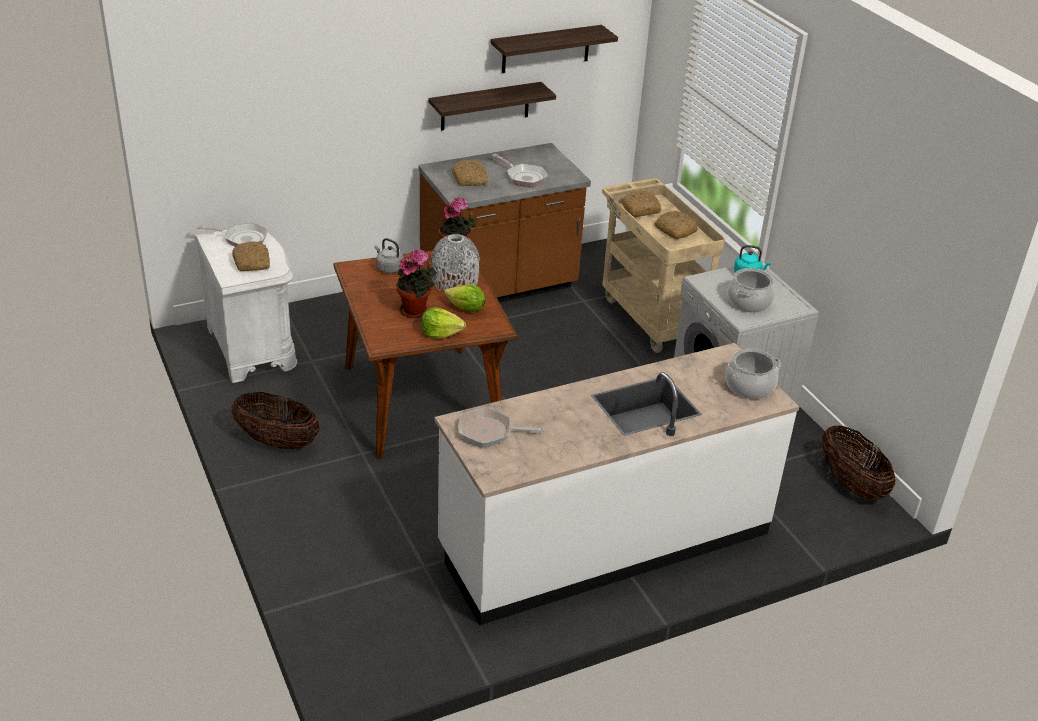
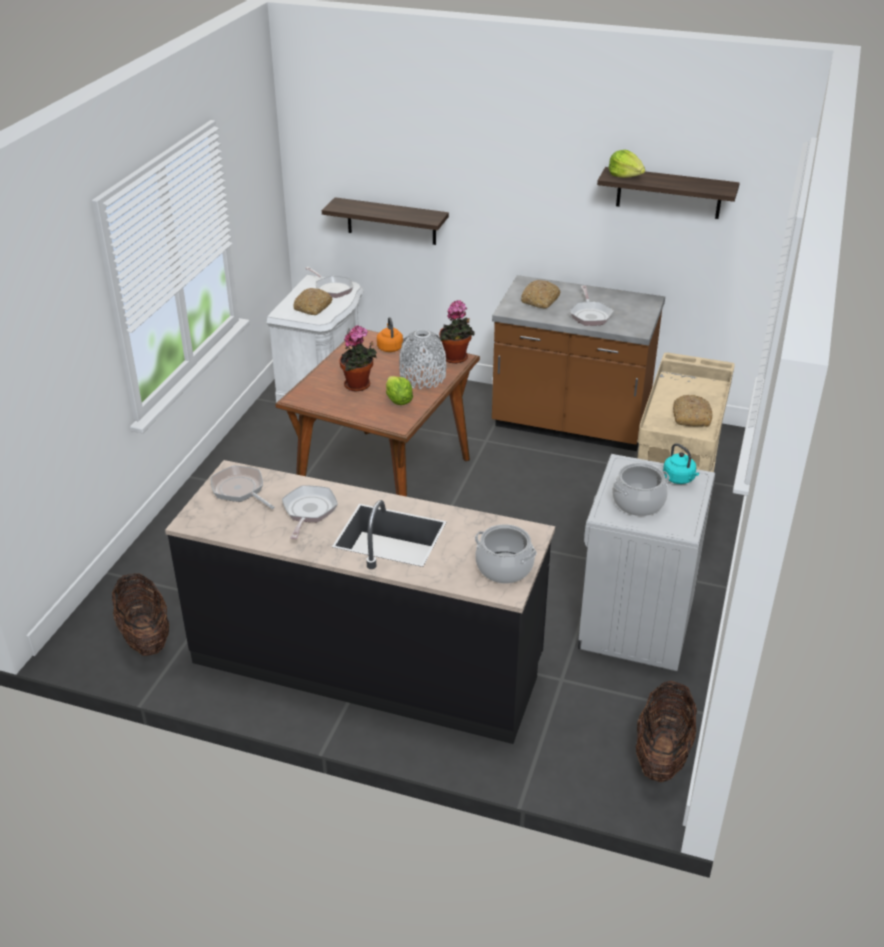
camera: 45 degrees right, 0 degrees up
(277, 442) = (248, 460): basket -> basket (145, 636)
(388, 268) = (389, 347): grey kettle -> orange kettle
(441, 333) = (350, 410): lettuce -> lettuce (625, 176)
(485, 106) = (595, 236): shelf -> shelf (391, 221)
(566, 420) = (308, 511): none -> frying pan
(604, 540) = (367, 662): white counter -> black counter
(641, 209) = (686, 387): bread -> none

